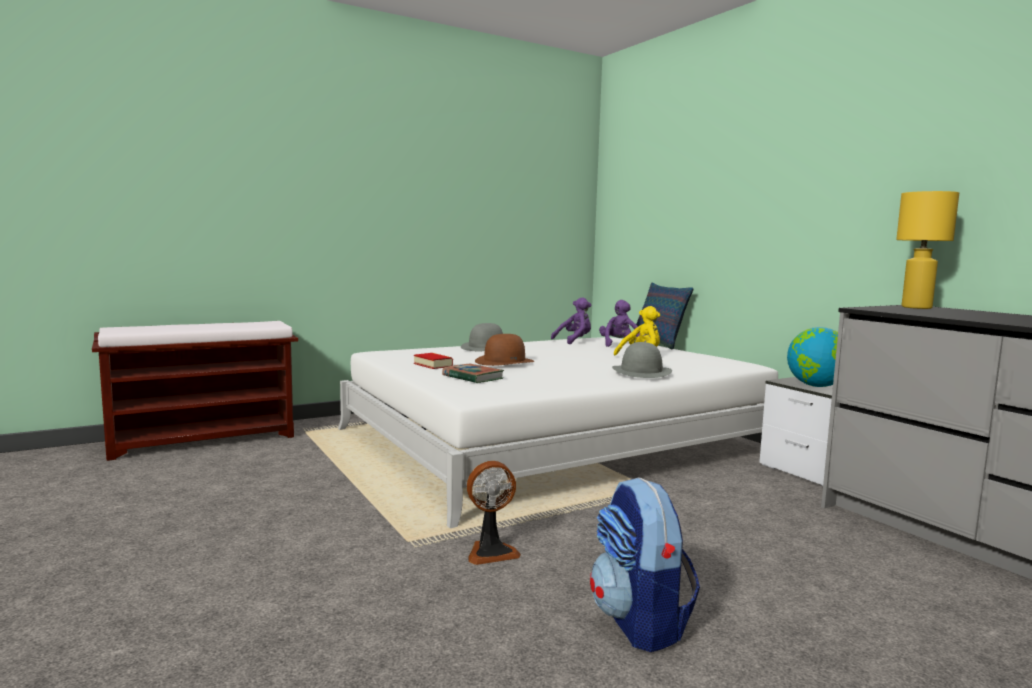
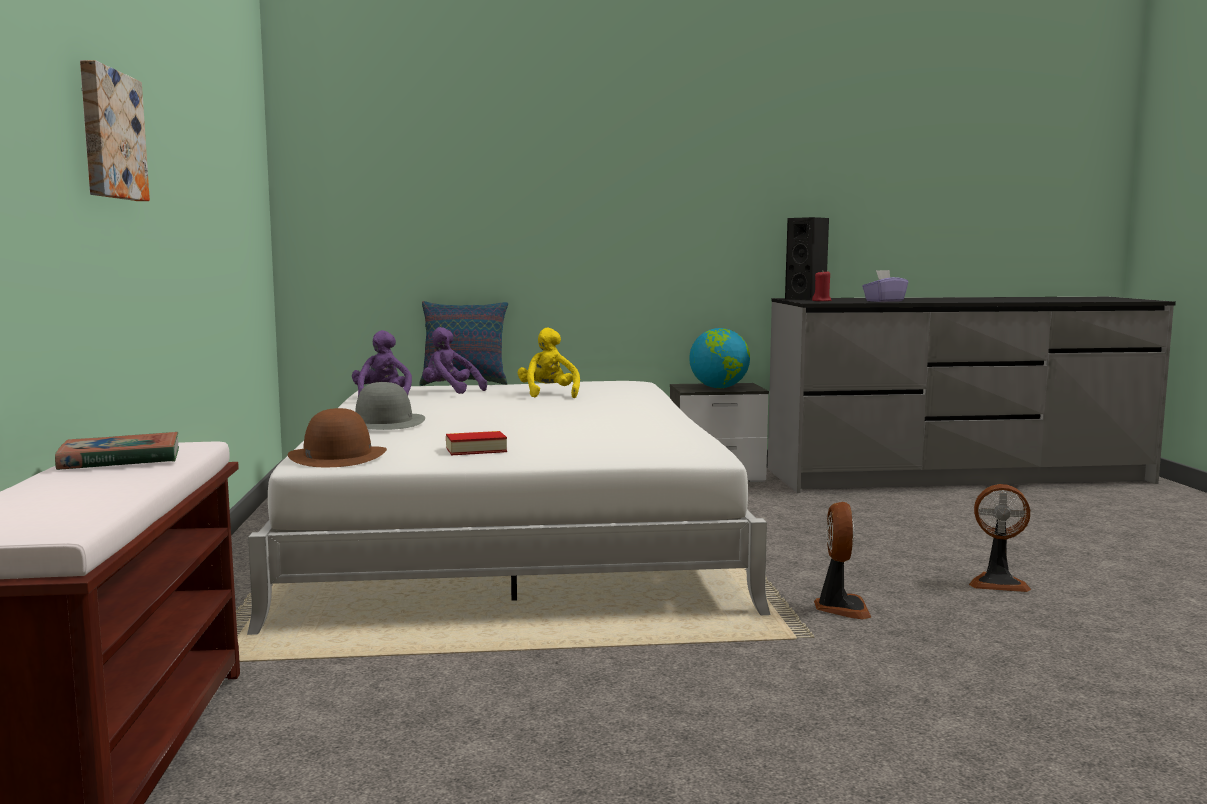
camera: 65 degrees left, 0 degrees up
(335, 186) = (109, 135): none -> picture
(472, 377) = (589, 445): book -> book (120, 460)
(504, 361) = (510, 426): brown hat -> brown hat (337, 456)
(640, 622) = (997, 583): backpack -> fan
(641, 371) = (634, 403): grey hat -> none
(897, 309) = (822, 301): none -> red candle
(917, 308) = (807, 299): yellow table lamp -> black speaker
(963, 317) = (884, 301): none -> purple tissue box

